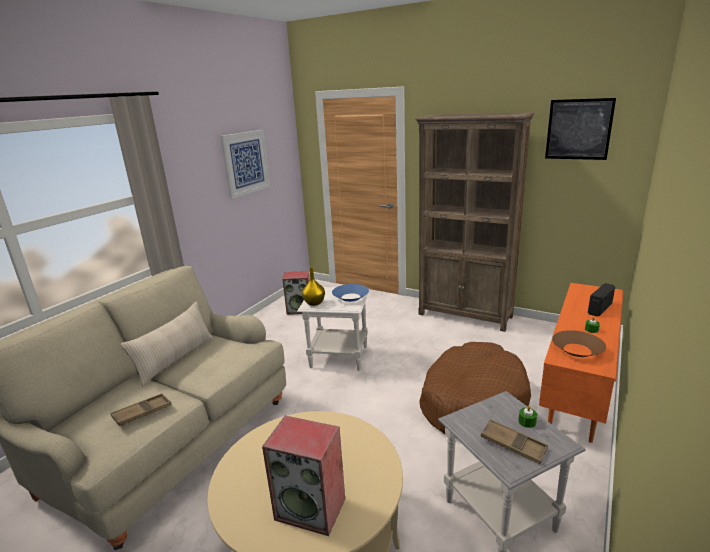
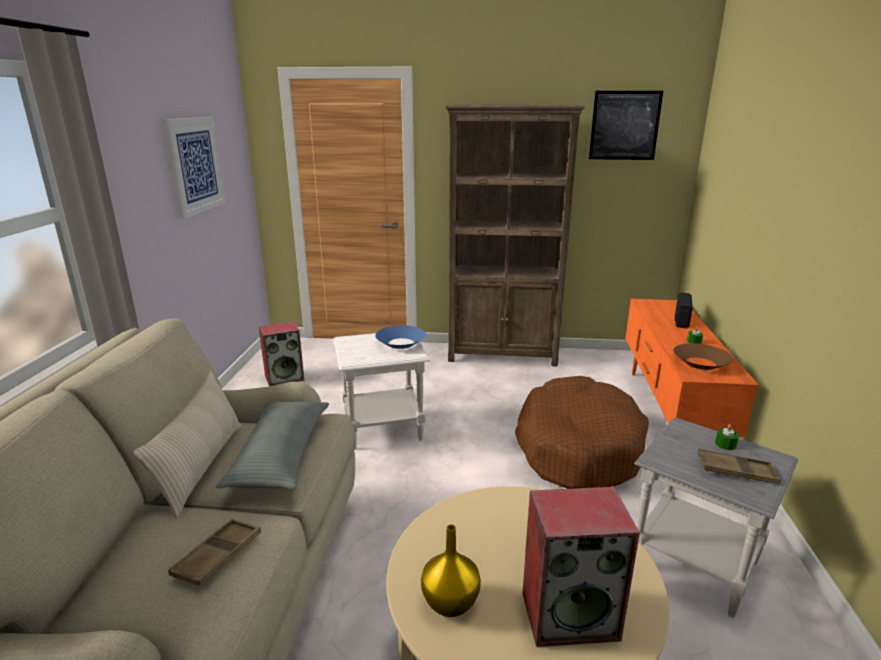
camera: 25 degrees left, 0 degrees up
(219, 361) = (280, 455): none -> grey pillow
(314, 303) = (358, 356): yellow vase -> yellow vase (451, 603)

